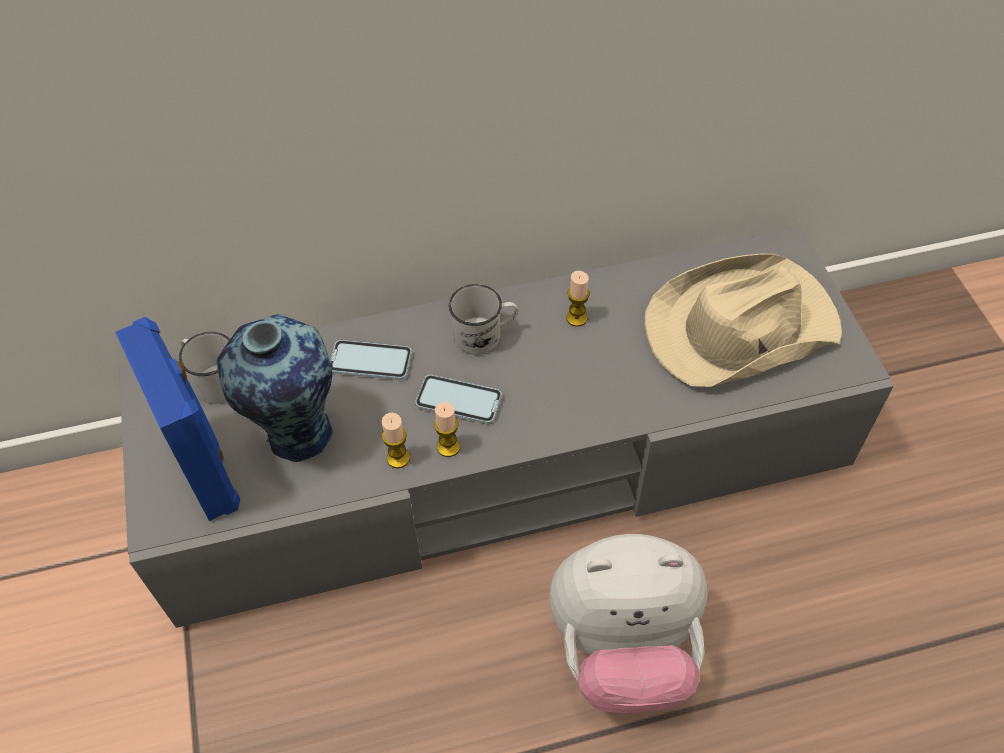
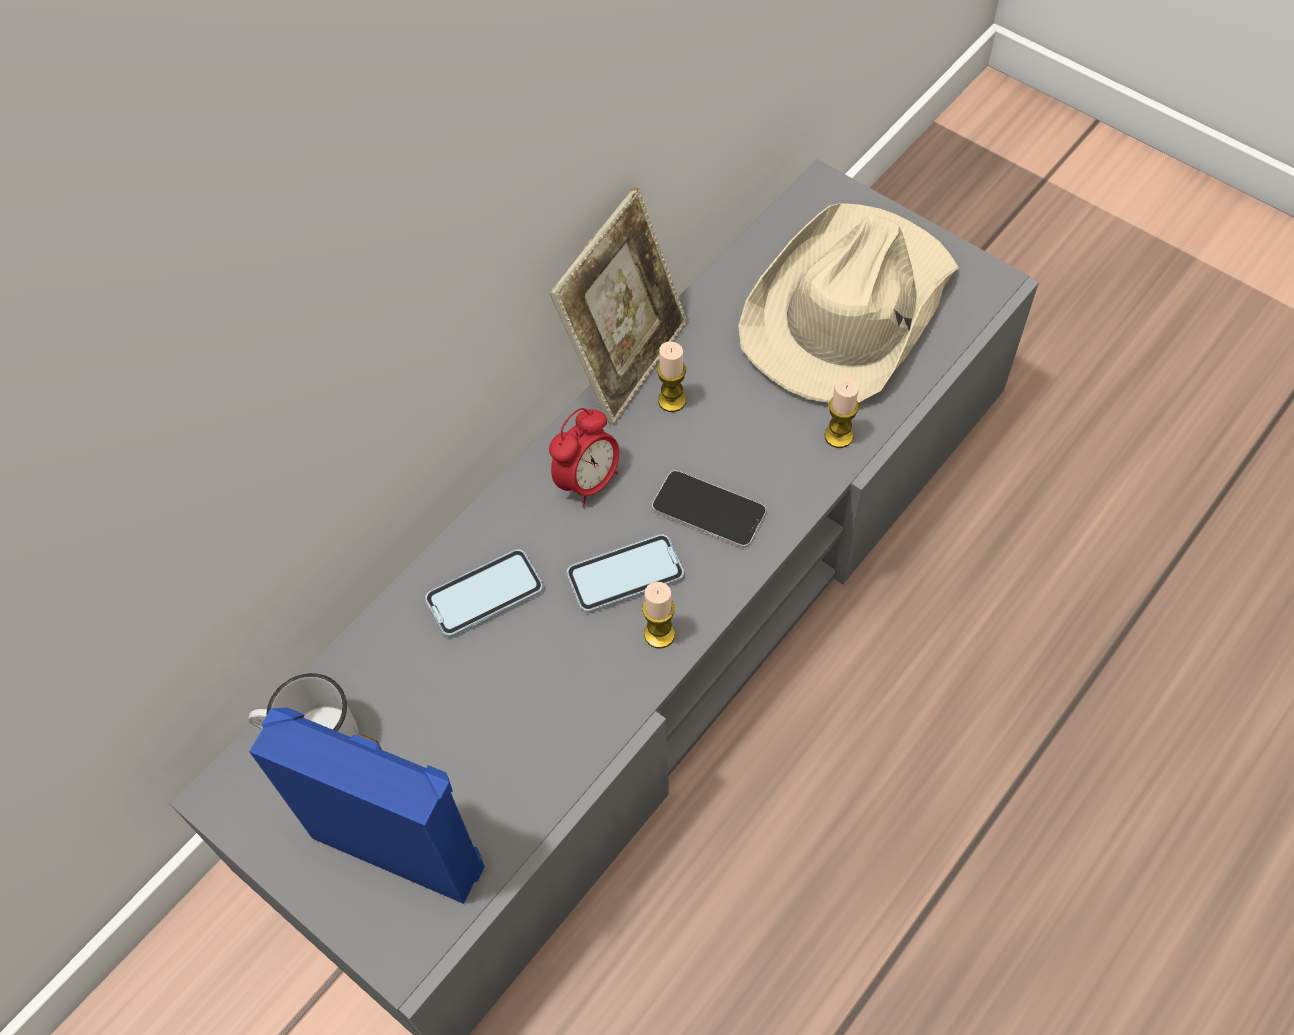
camera: 35 degrees left, 5 degrees up
(296, 435) = (475, 736): vase -> none
(398, 458) = (615, 683): candle -> candle (838, 436)
(485, 335) = (588, 482): white mug -> alarm clock
(542, 394) = (709, 510): none -> phone
(569, 279) = (626, 360): none -> picture frame
(623, 649) = (936, 731): plush toy -> none

